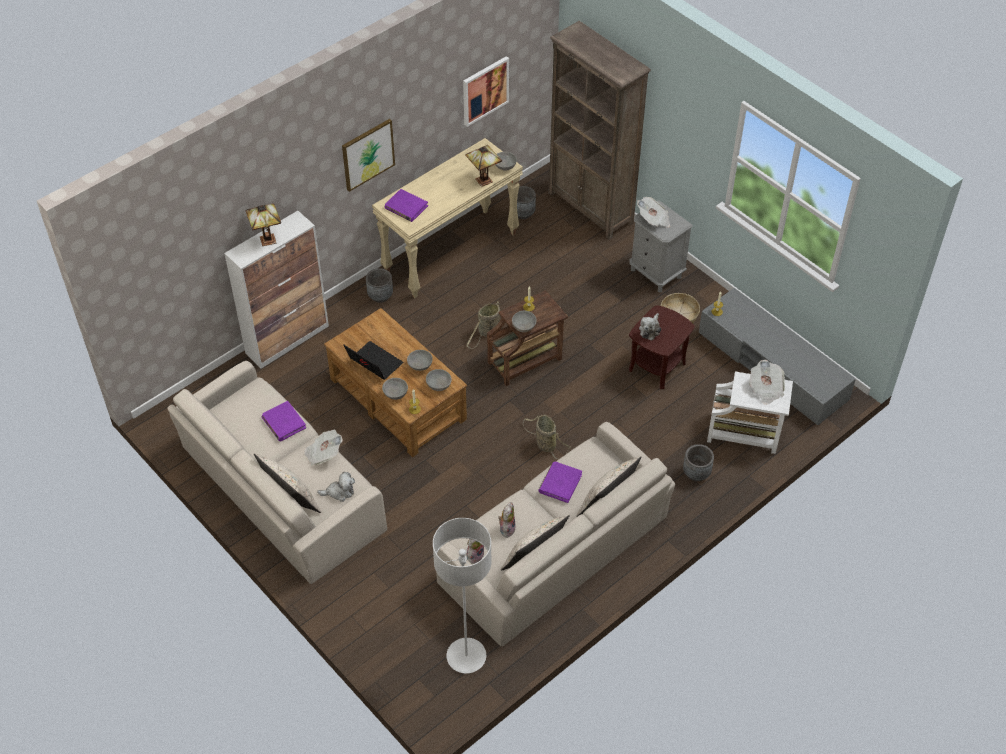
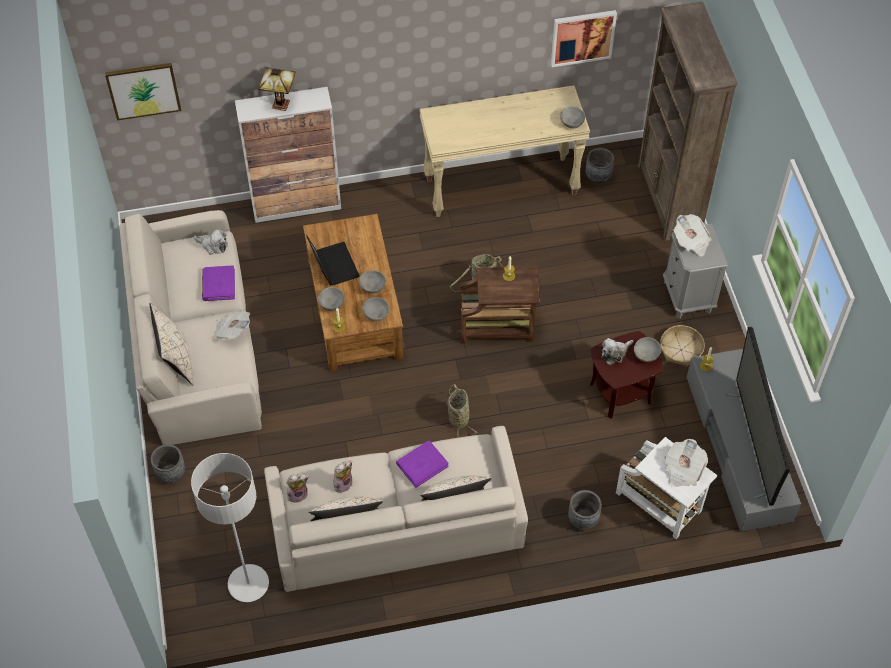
camera: 30 degrees right, 5 degrees up
(339, 492) = (222, 374): plush toy -> plush toy (213, 245)
(368, 154) = (422, 57): picture -> picture (143, 90)
(380, 296) = (407, 200): grey planter -> grey planter (171, 473)
(406, 207) = (449, 125): purple book -> none
(482, 180) = (540, 128): table lamp -> none
(524, 327) = (490, 294): grey bowl -> grey bowl (646, 355)
(791, 351) = (753, 443): none -> television

